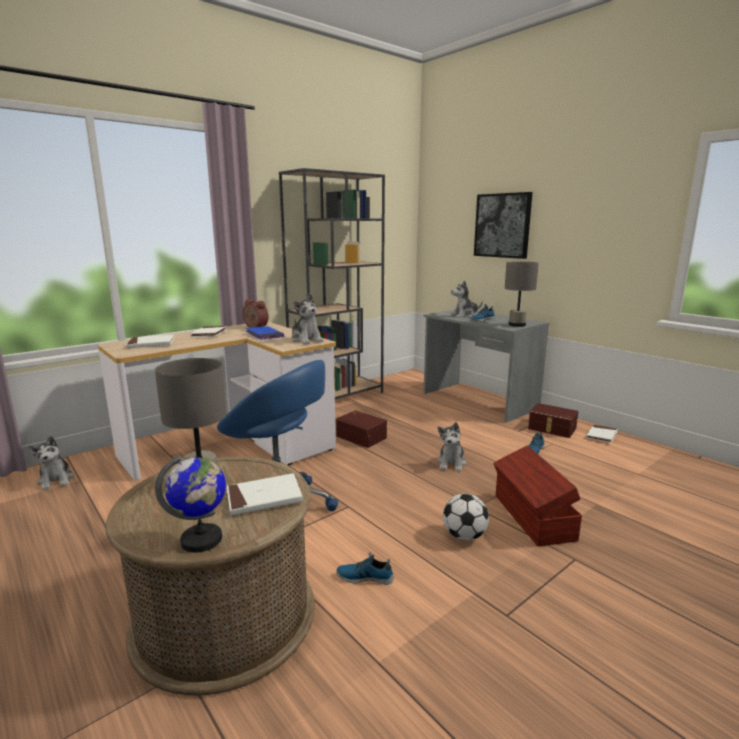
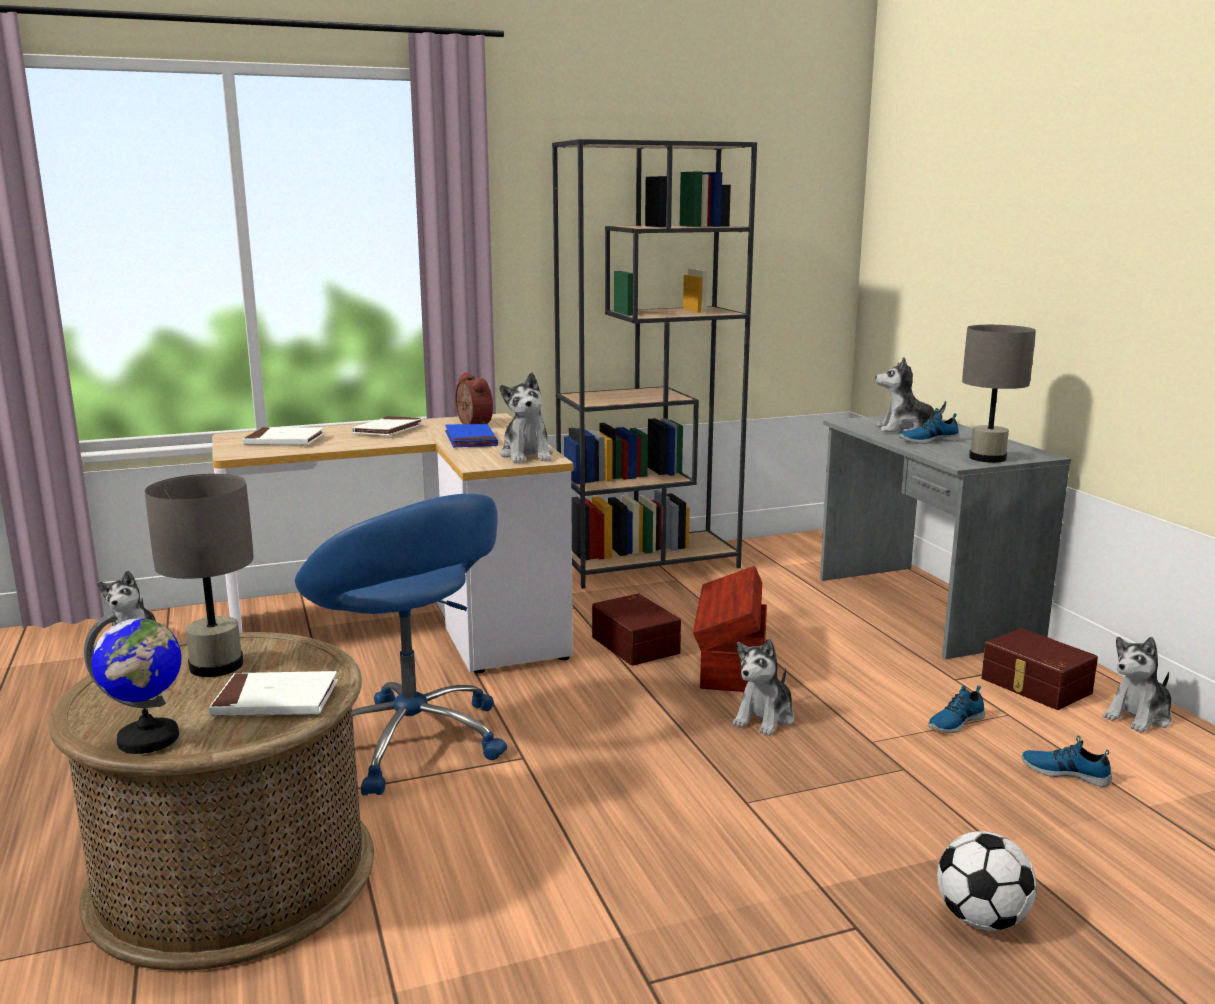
camera: 20 degrees right, 0 degrees up
(365, 576) = (467, 870): shoe -> shoe (1065, 772)
(464, 536) = (682, 845): football -> football (981, 919)
(502, 225) = (1001, 245): picture -> none
(532, 517) = (838, 841): brown storage box -> brown storage box (731, 663)
(601, 435) = (1139, 717): white book -> plush toy

